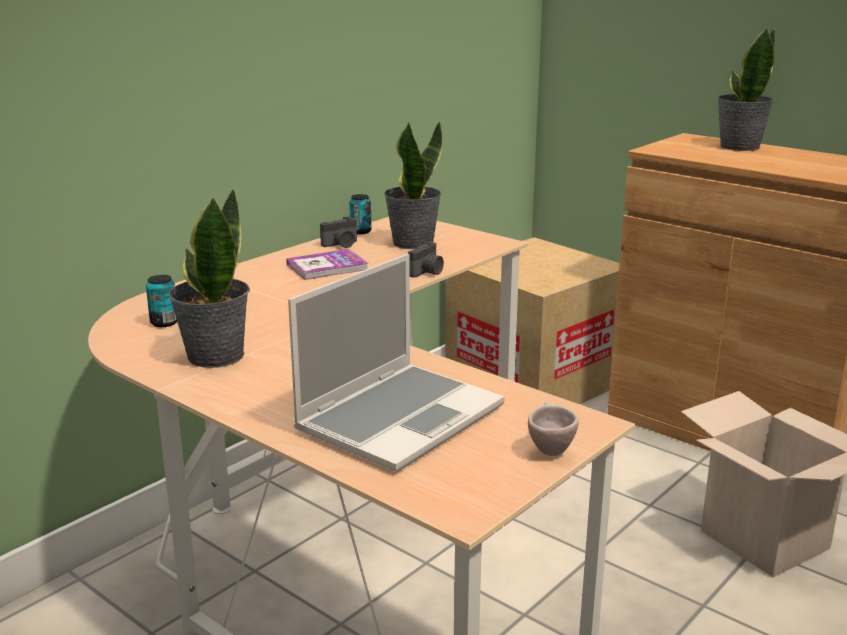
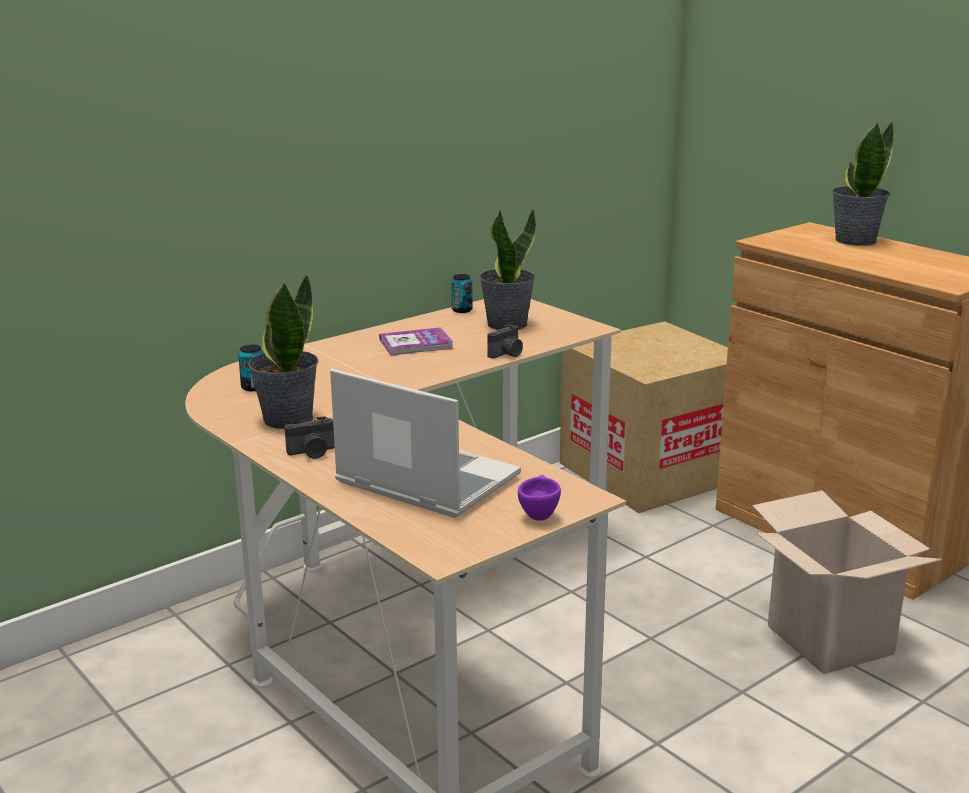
camera: 10 degrees right, 0 degrees up
(341, 245) = (438, 323): camera -> camera (312, 453)
(400, 417) = (424, 480): laptop -> laptop turned 105 degrees counterclockwise
(549, 448) = (538, 514): beige cup -> purple cup

